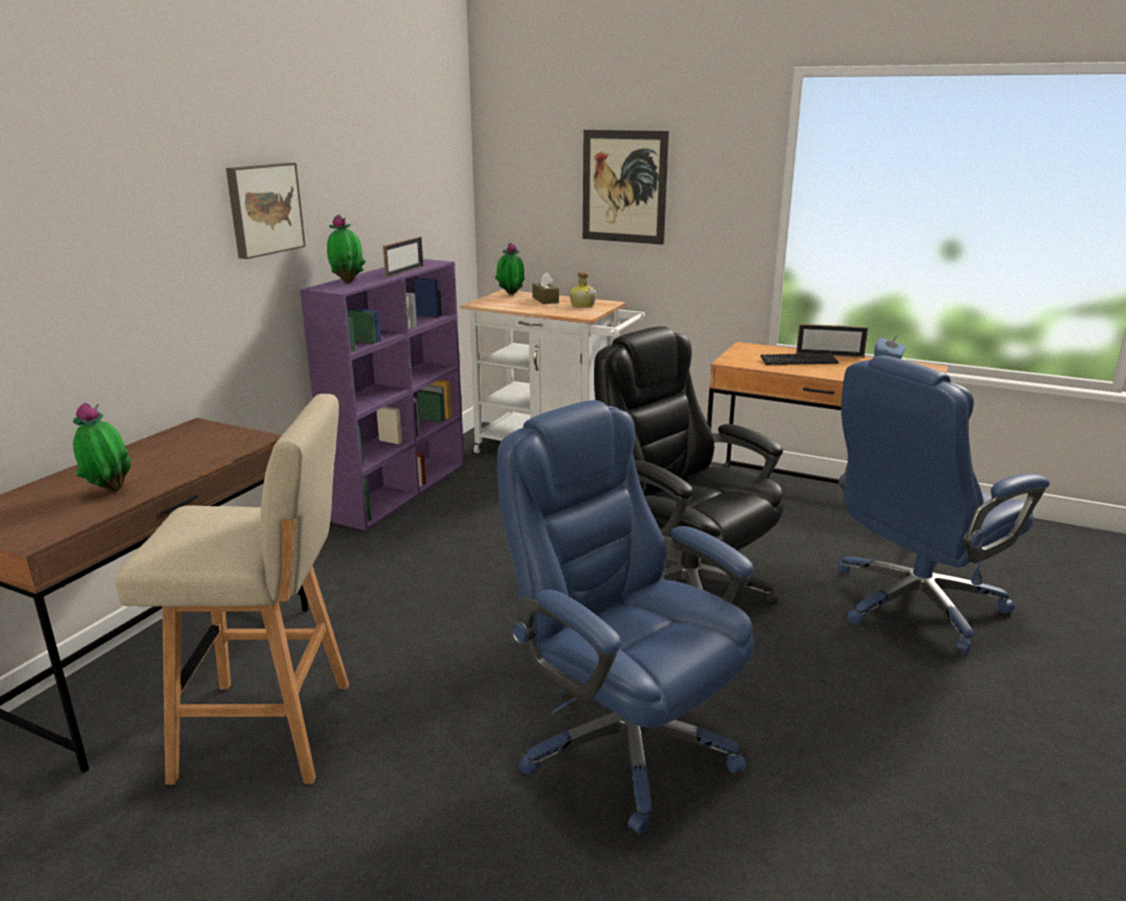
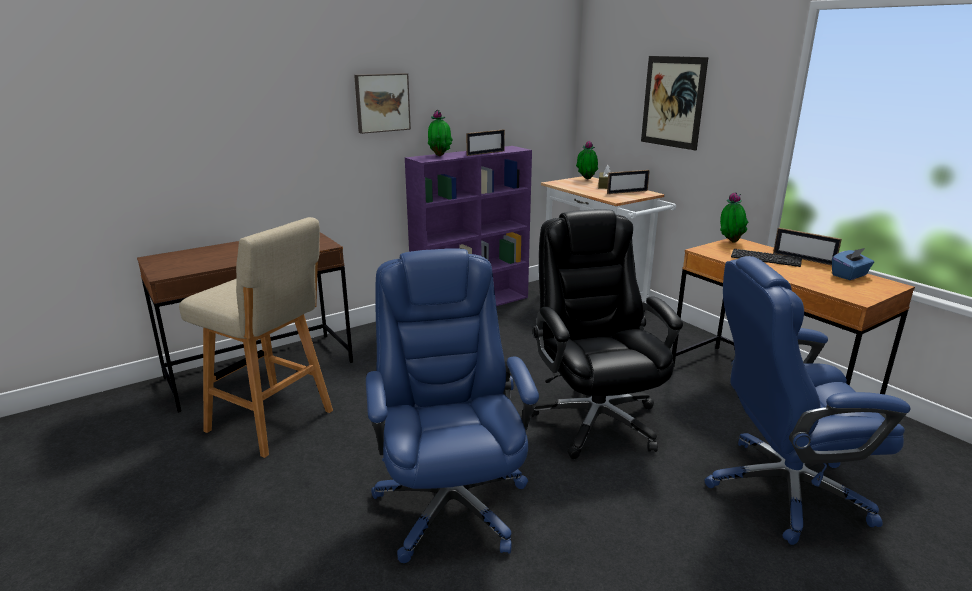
camera: 30 degrees right, 0 degrees up
(109, 490) = (224, 258): potted plant -> potted plant (730, 241)
(582, 305) = (627, 192): bottle -> picture frame

